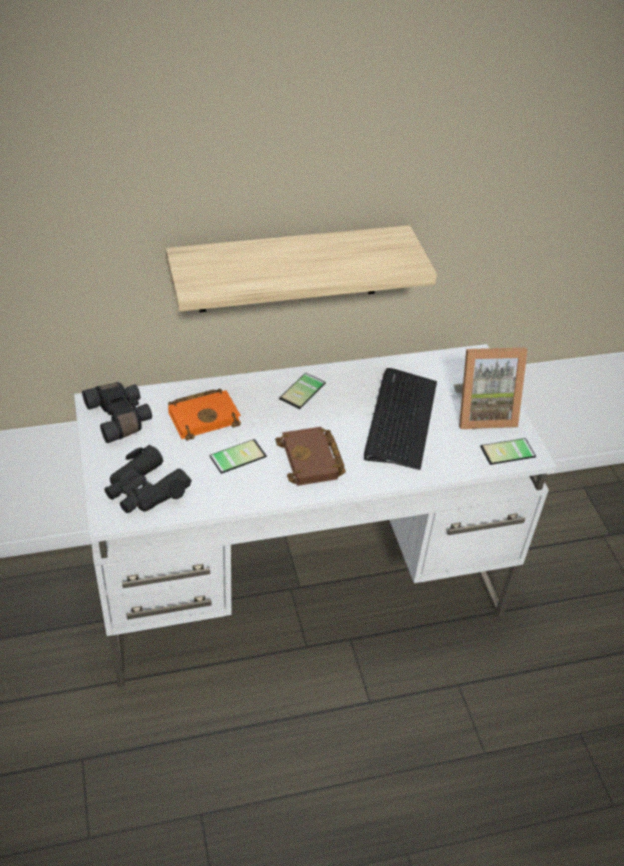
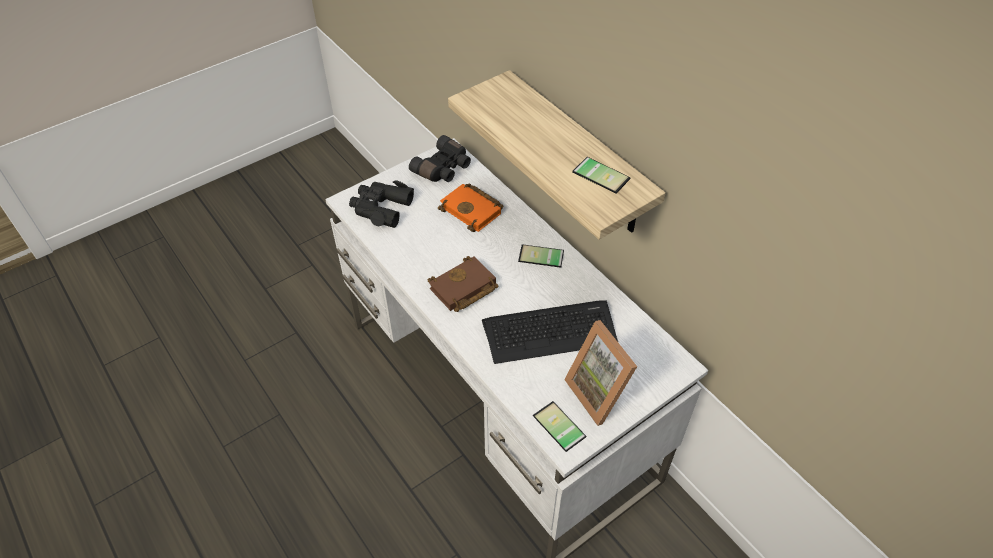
camera: 70 degrees right, 5 degrees up
(236, 454) = (443, 242): phone -> phone (602, 173)

